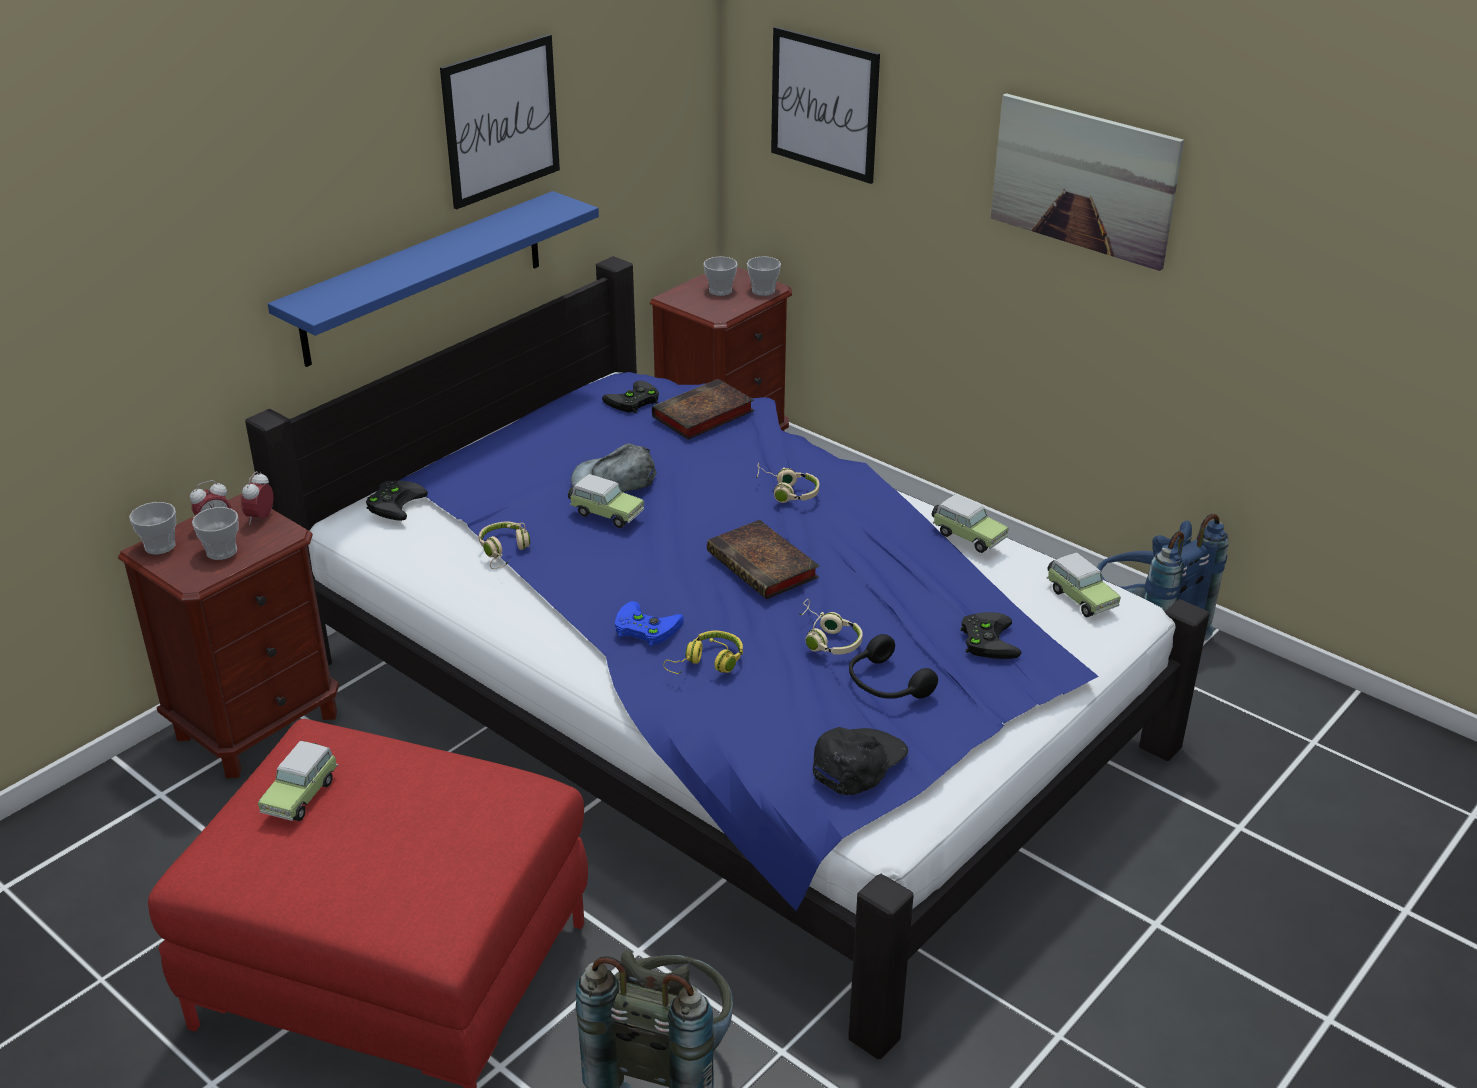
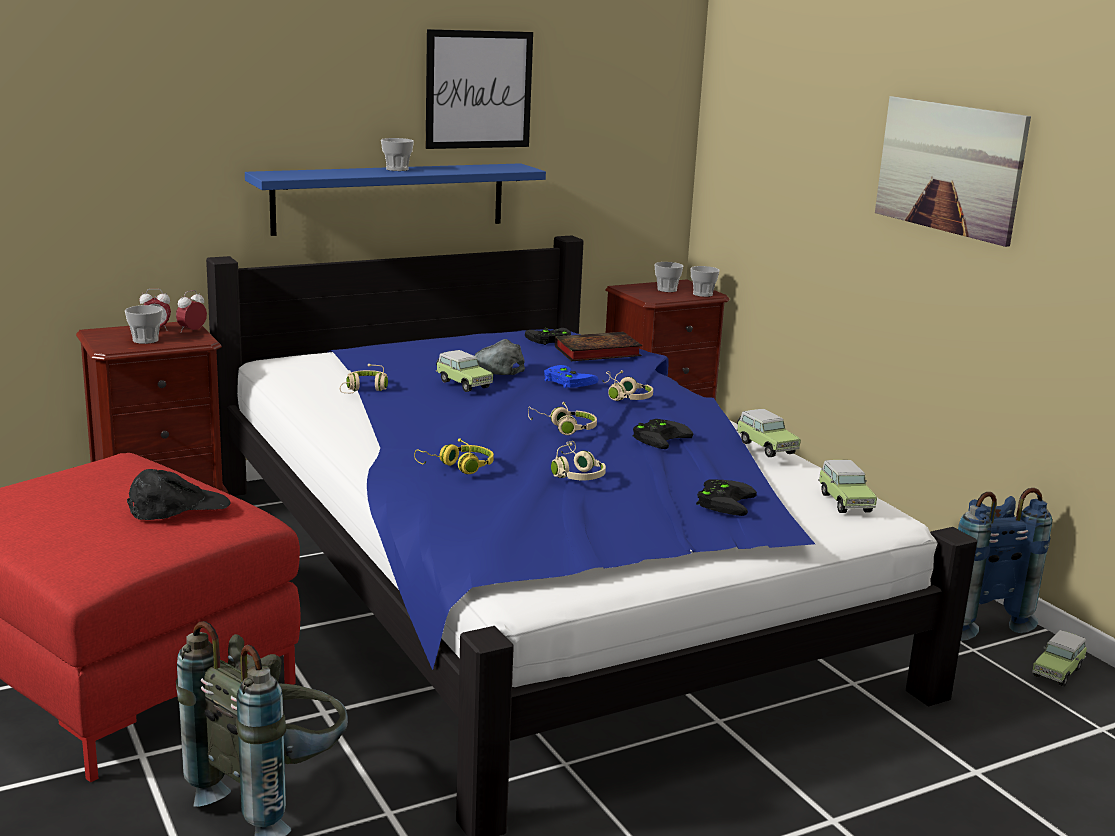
camera: 20 degrees right, 15 degrees down
(160, 546) = (107, 331): cup -> cup (397, 169)
(302, 794) = (74, 480): toy car -> toy car (1058, 671)
(394, 502) = (311, 355): black game controller -> black game controller (659, 437)
(644, 628) = (426, 441): blue game controller -> blue game controller (566, 380)
(765, 566) = (563, 428): book -> beige headphones
(824, 104) = (764, 129): picture -> none
(857, 763) = (527, 543): black cap -> black cap (178, 507)
(885, 684) = (602, 507): black headphones -> none

